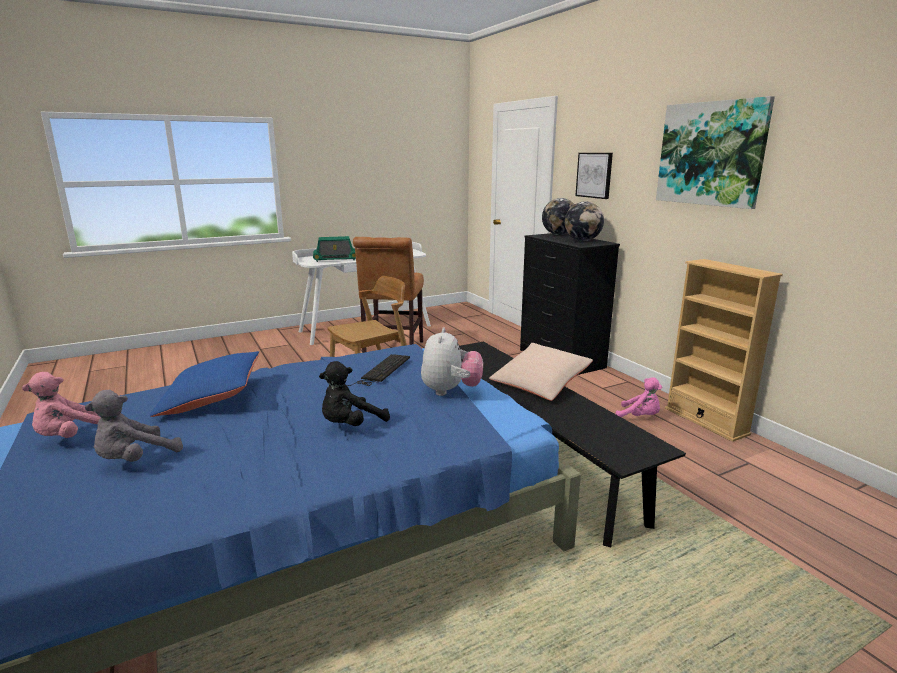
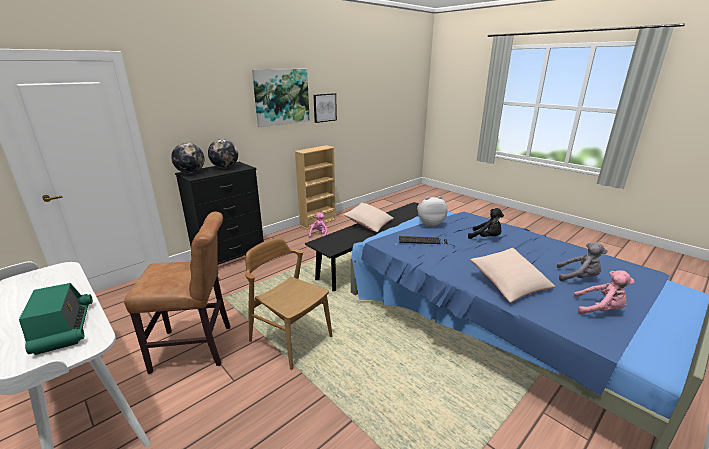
camera: 105 degrees left, 5 degrees up
(211, 398) = (509, 283): blue pillow -> beige pillow
(594, 175) = (196, 119): picture -> picture (324, 107)

